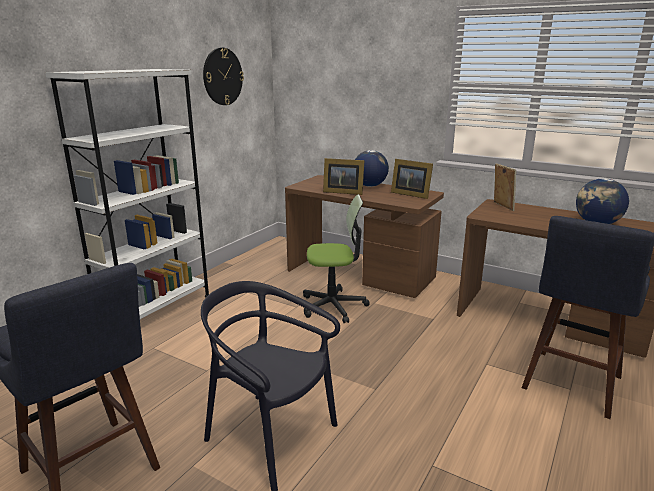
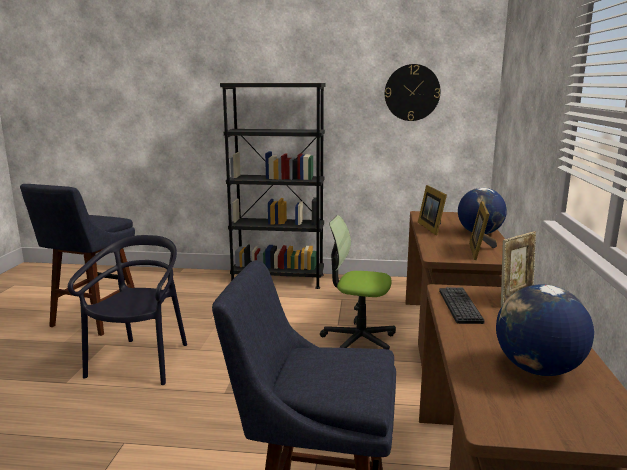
camera: 65 degrees right, 5 degrees down
(156, 310) = (278, 279): white bookcase -> black bookcase
(333, 306) = (358, 341): office chair -> office chair turned 135 degrees clockwise
(509, 218) = (460, 306): none -> keyboard

